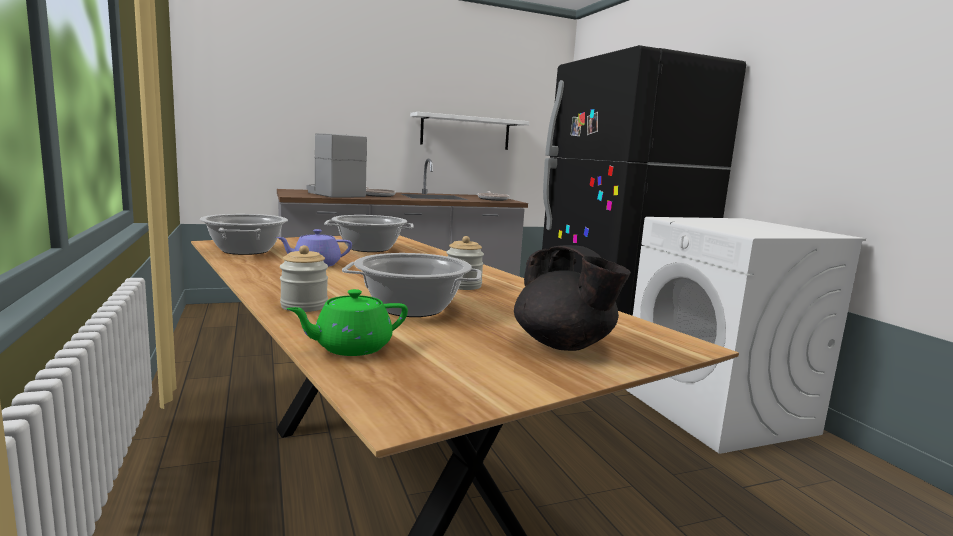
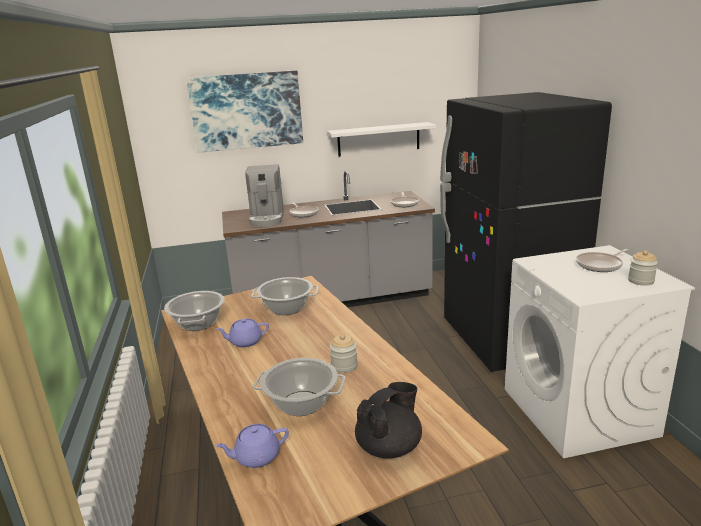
camera: 10 degrees right, 10 degrees up
(304, 306) = (233, 406): jar -> jar (640, 281)
(321, 74) = (246, 111): none -> picture
(334, 194) = (267, 218): coffee machine -> coffee machine turned 150 degrees counterclockwise
(351, 347) = (256, 457): green teapot -> purple teapot
(564, 345) = (389, 447): black teapot -> black teapot turned 105 degrees counterclockwise
(747, 224) = (600, 265): none -> frying pan

